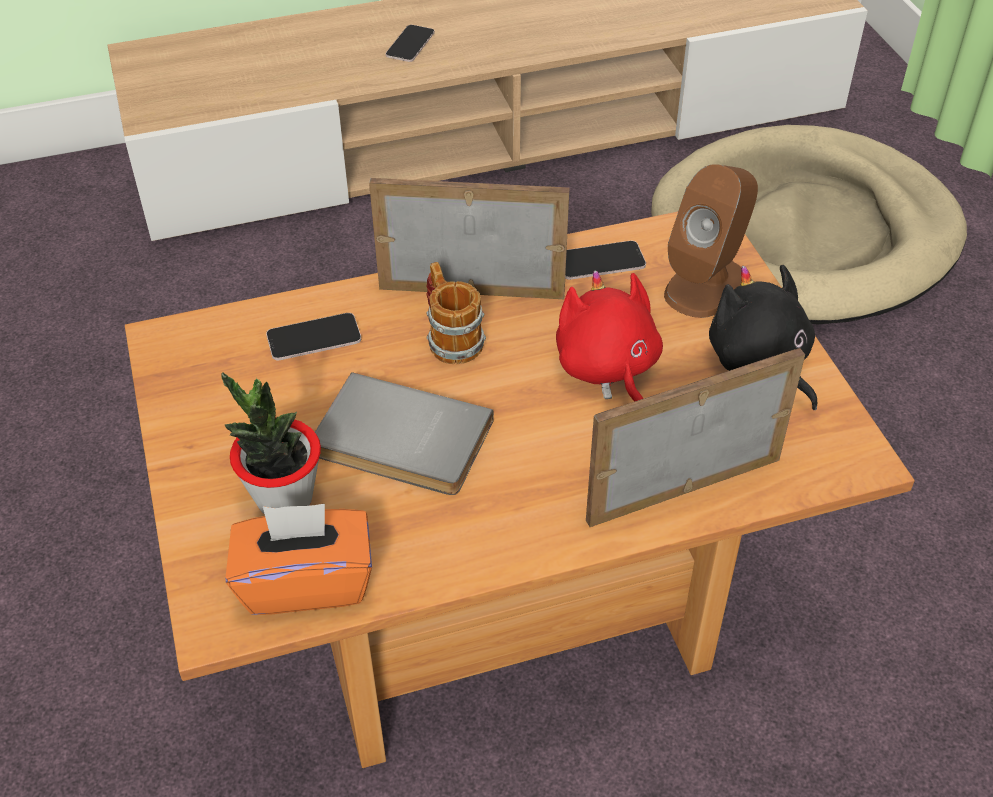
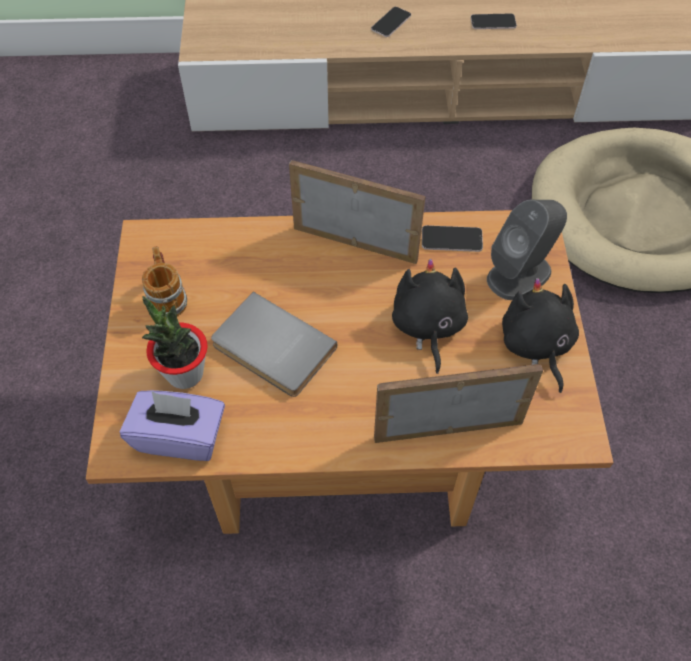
camera: 15 degrees right, 10 degrees up
(306, 582) = (180, 436): orange tissue box -> purple tissue box
(314, 338) = (239, 257): phone -> phone (493, 22)
(450, 338) = (329, 277): mug -> mug (167, 297)
(608, 370) = (427, 326): red plush toy -> black plush toy
(706, 285) = (519, 274): brown speaker -> grey speaker

